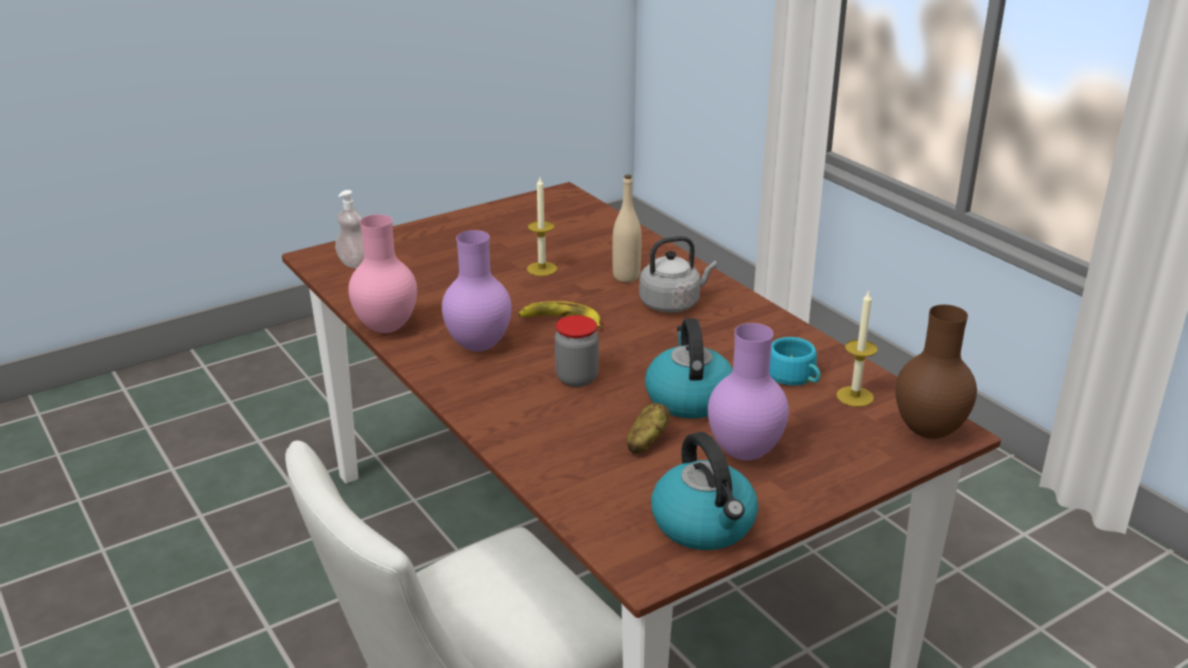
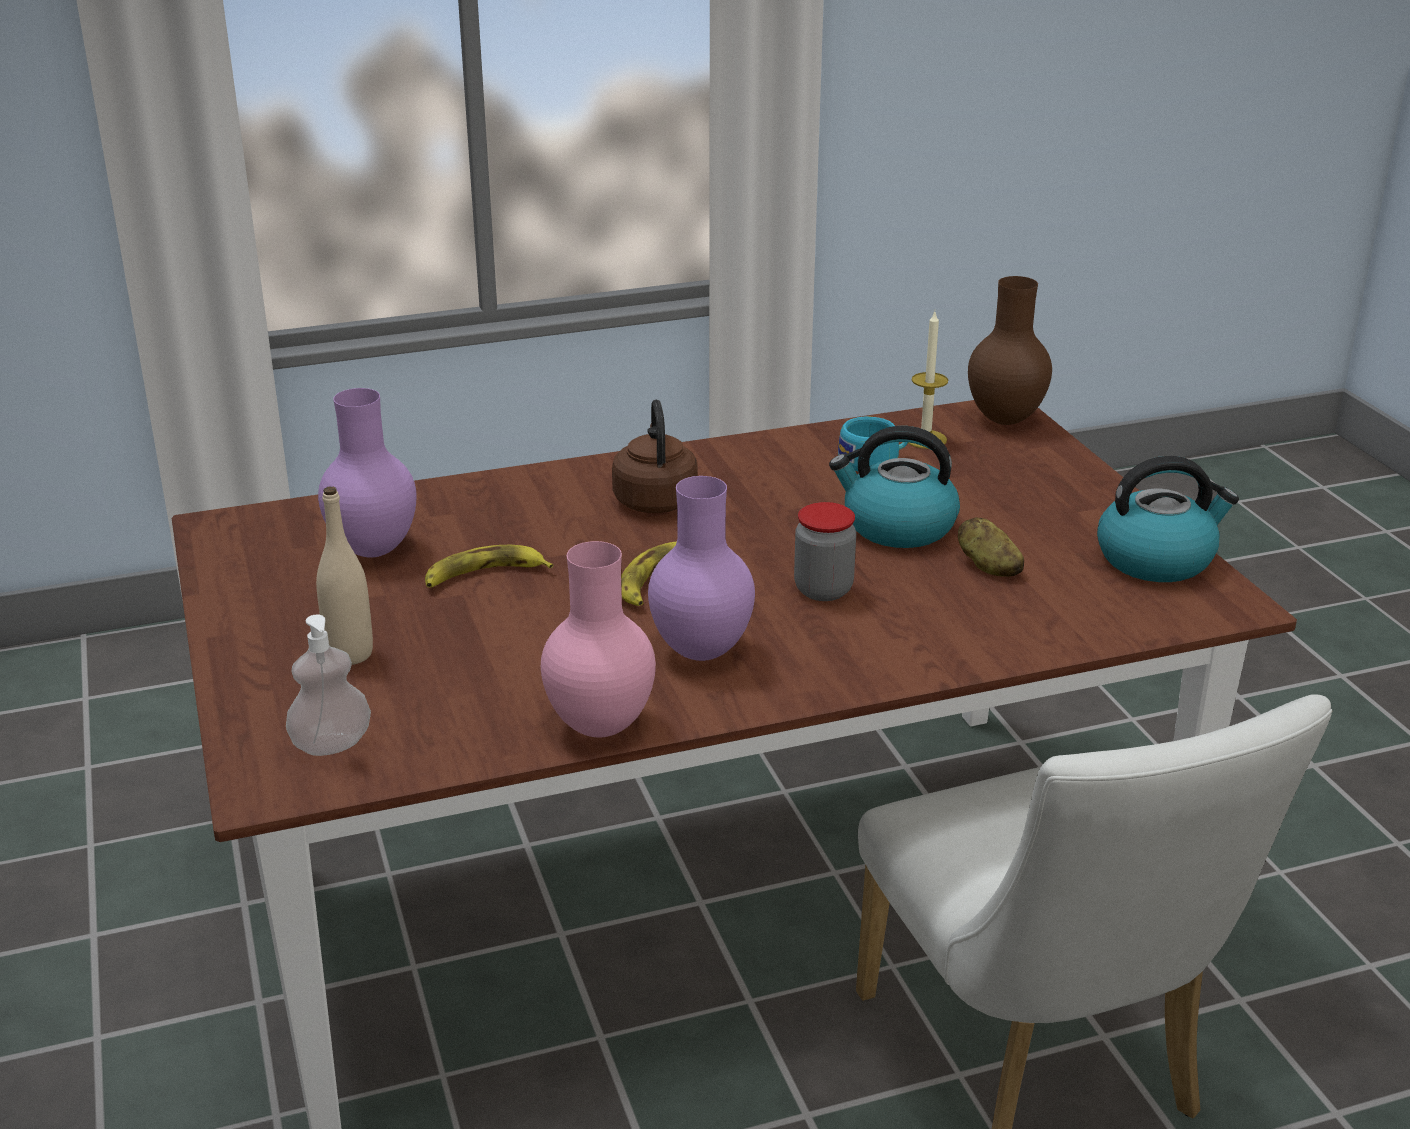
camera: 75 degrees left, 0 degrees up
(542, 269) = (484, 575): candle -> banana
(626, 277) = (555, 518): beige bottle -> beige bottle (350, 654)
(672, 304) = (655, 499): grey kettle -> brown kettle
(746, 454) = (1025, 515): purple vase -> purple vase (375, 550)

